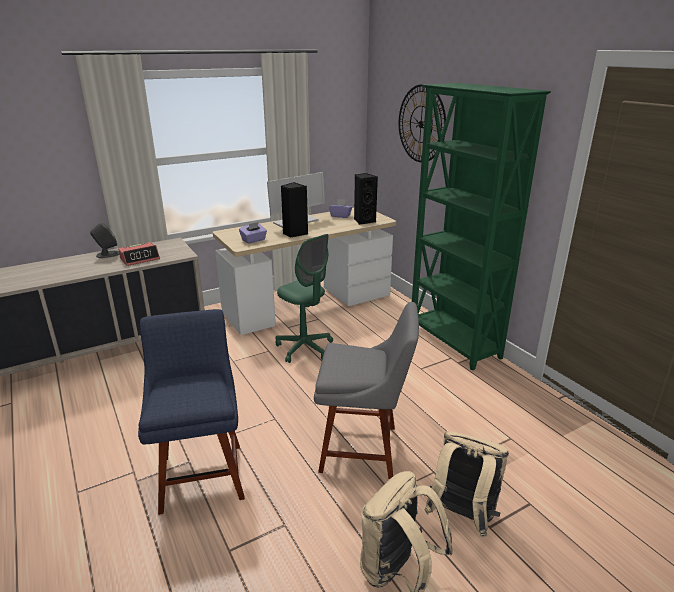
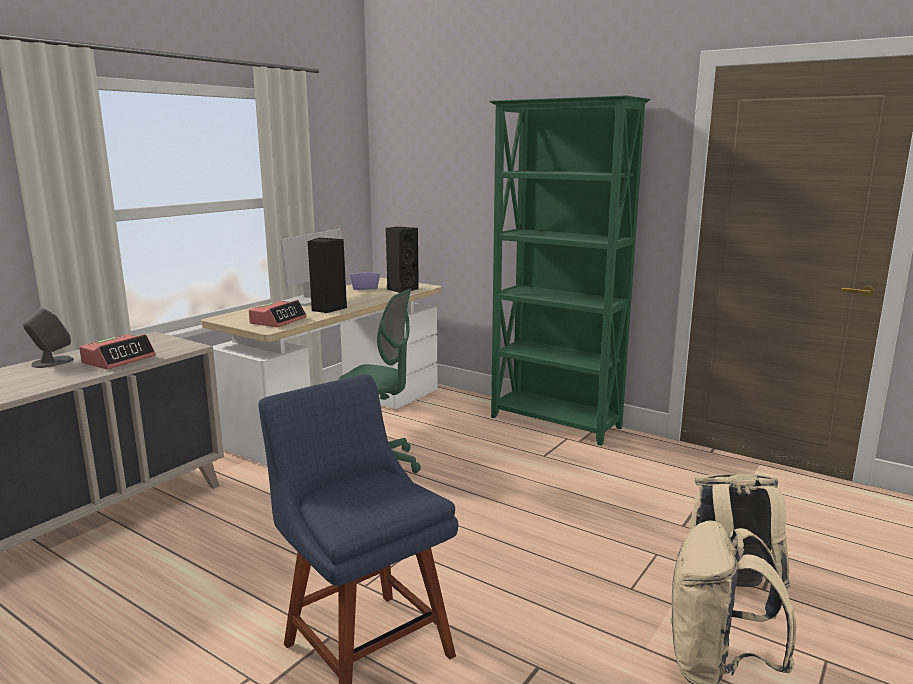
camera: 25 degrees left, 10 degrees down
(254, 240) = (278, 321): purple tissue box -> alarm clock
(364, 449) = (556, 553): grey chair -> none
(421, 124) = (463, 160): wall clock -> none

